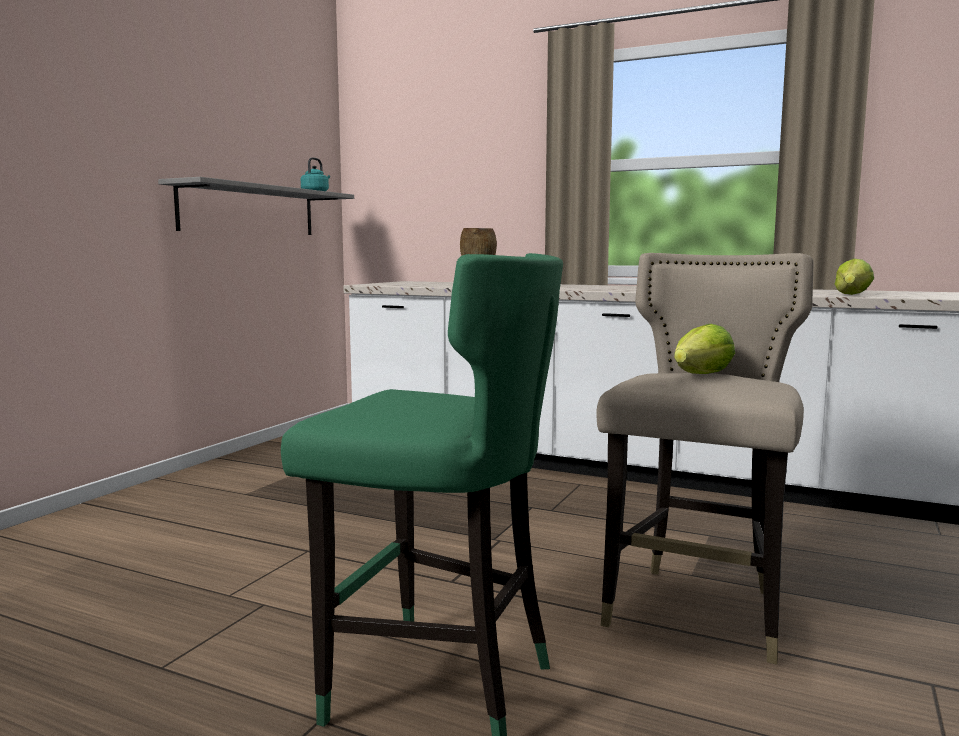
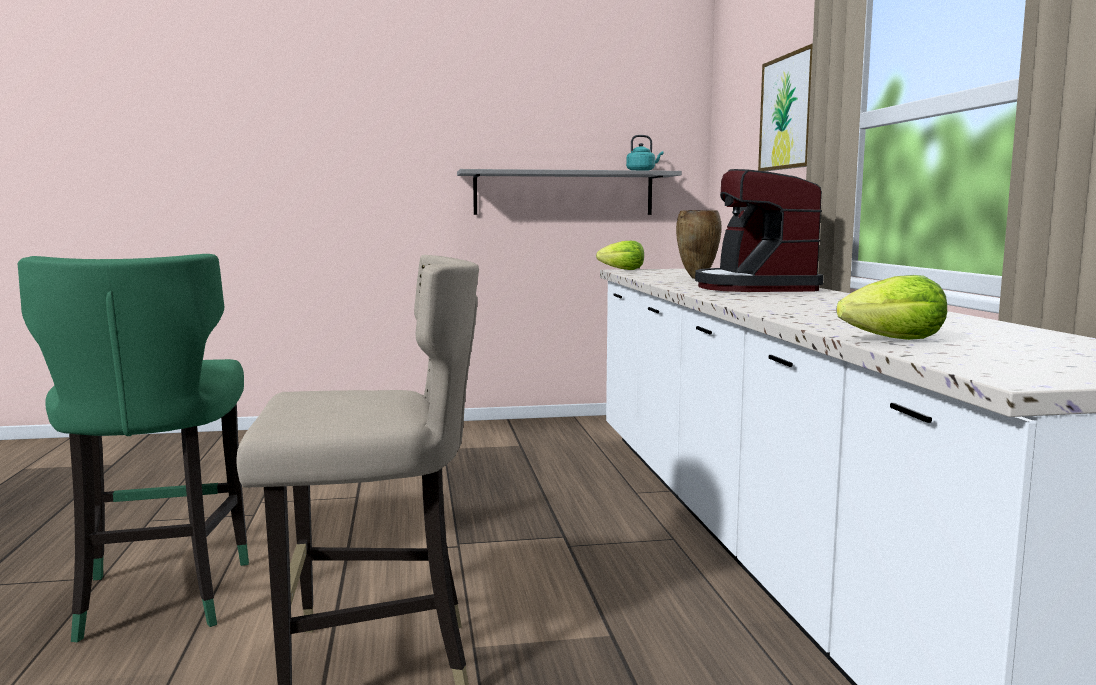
camera: 55 degrees right, 0 degrees up
(488, 153) = (790, 112): none -> picture
(565, 286) = (754, 287): none -> coffee machine
(702, 375) = (371, 398): lettuce -> lettuce (623, 270)

